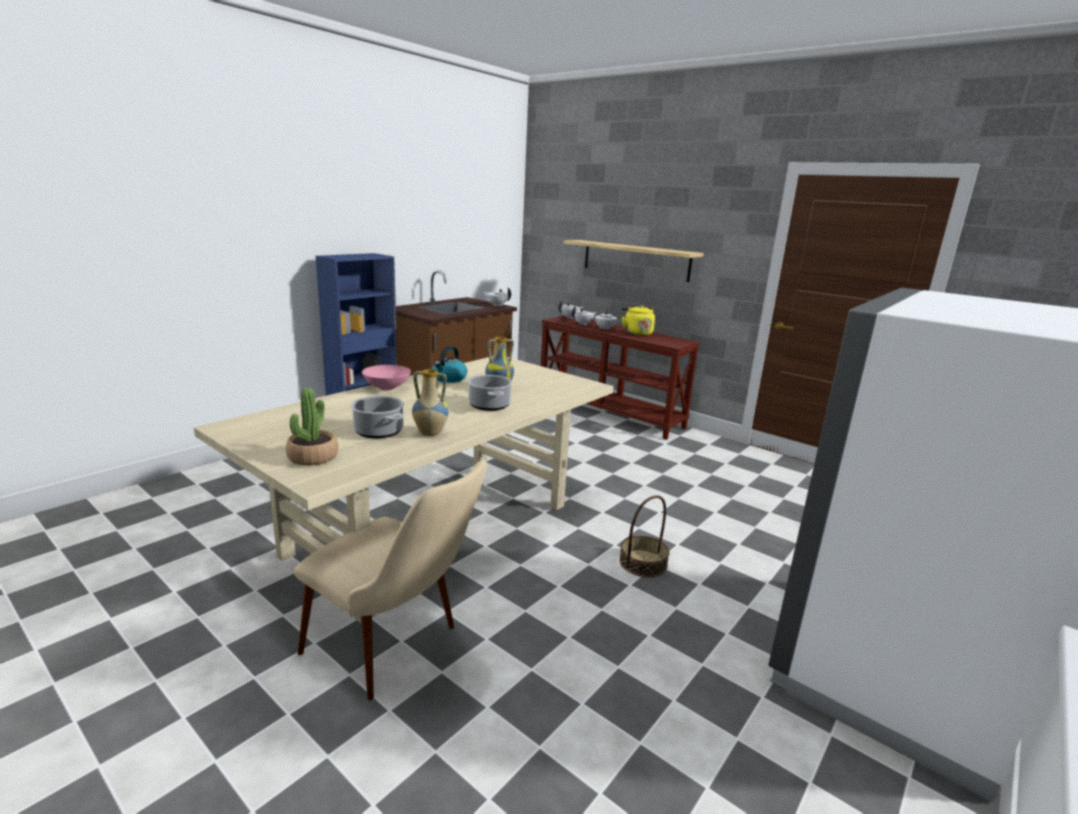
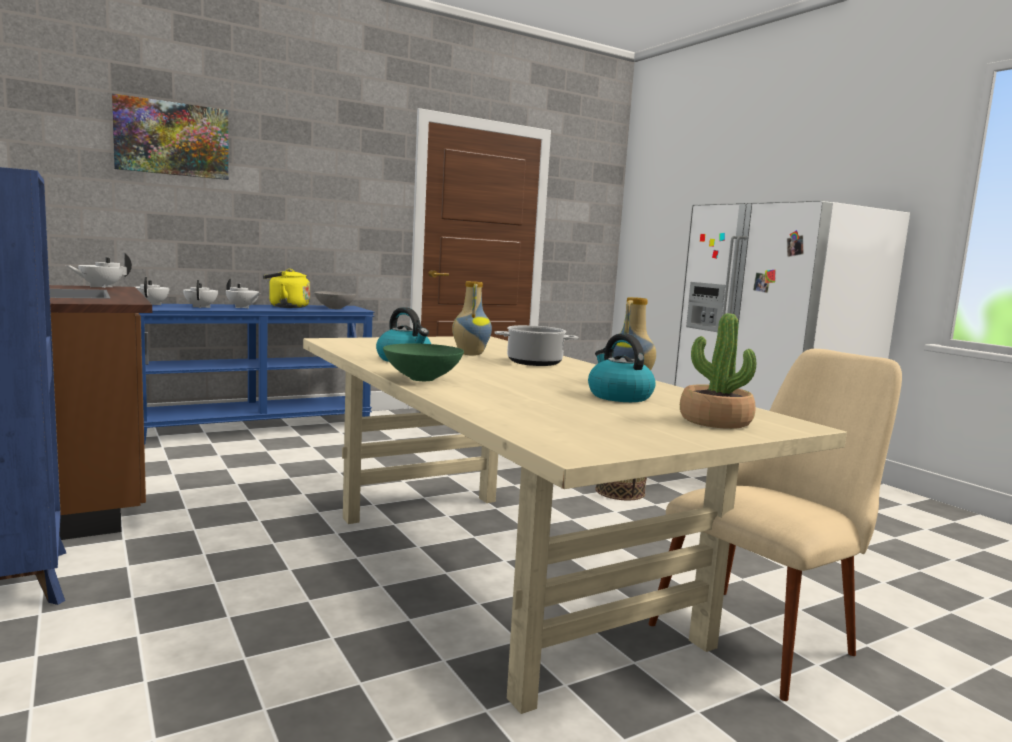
camera: 70 degrees left, 10 degrees down
(378, 431) = (618, 396): cooking pot -> kettle
(386, 388) = (421, 379): pink bowl -> green bowl
(600, 210) = (172, 139): none -> picture
(609, 413) = (257, 427): brown console table -> blue console table
(635, 260) = (245, 212): shelf -> none
(663, 341) = (334, 308): none -> grey bowl

